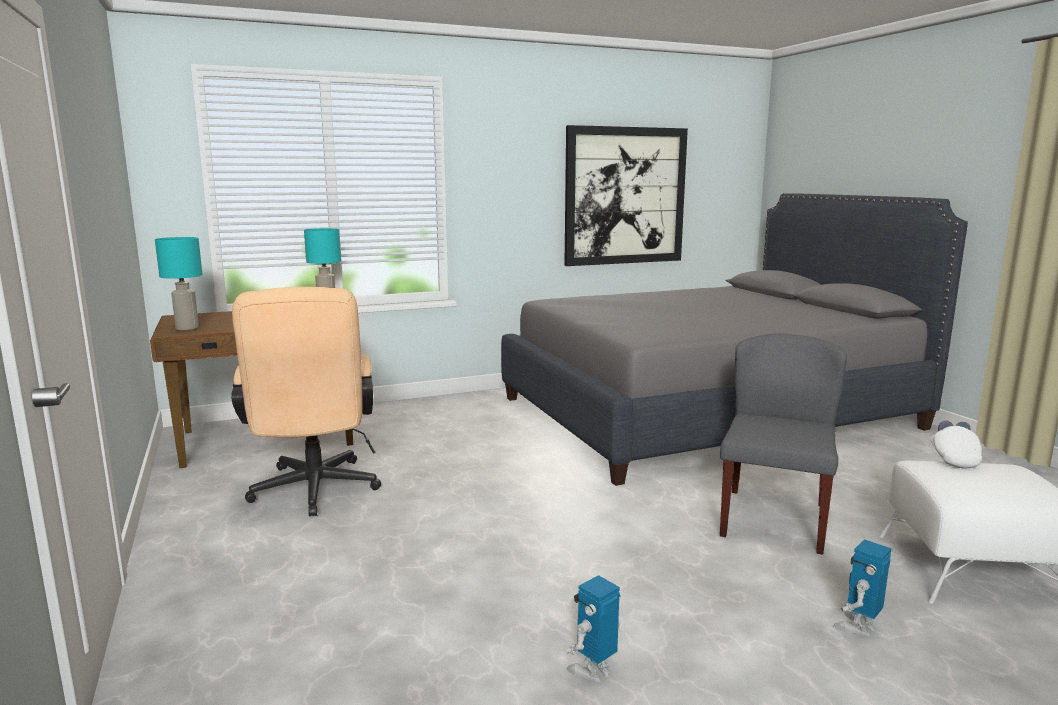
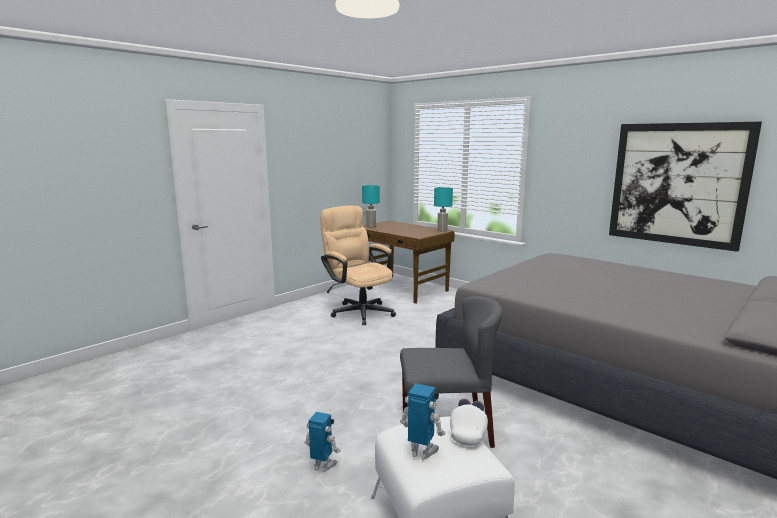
camera: 65 degrees right, 0 degrees up
(314, 493) = (359, 311): beige office chair -> beige office chair turned 90 degrees clockwise
(593, 671) = (250, 395): toy robot -> toy robot (422, 452)
(953, 458) = (468, 432): white cap -> white cap turned 60 degrees counterclockwise

